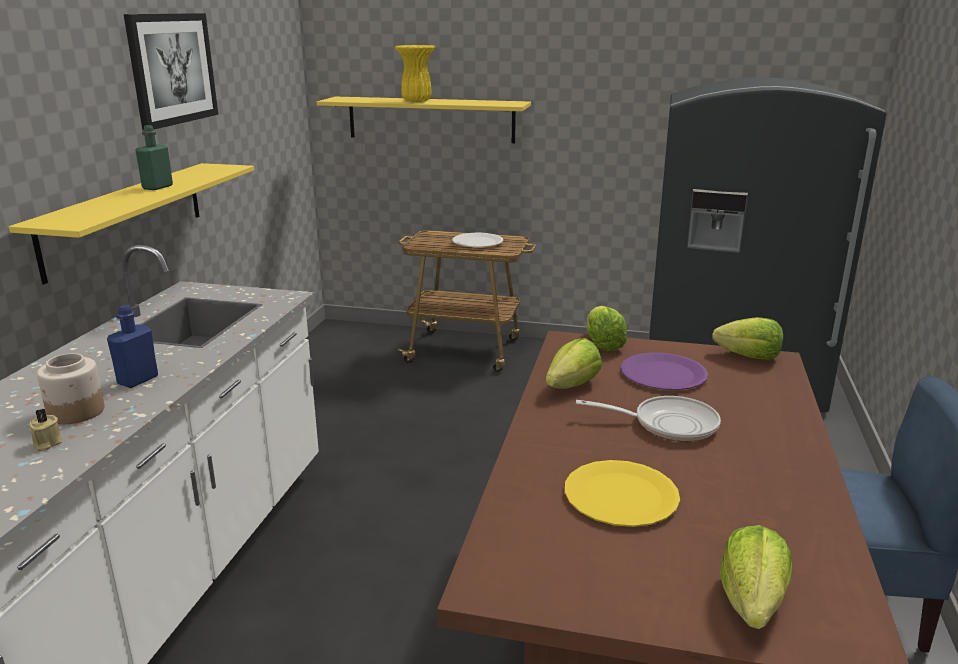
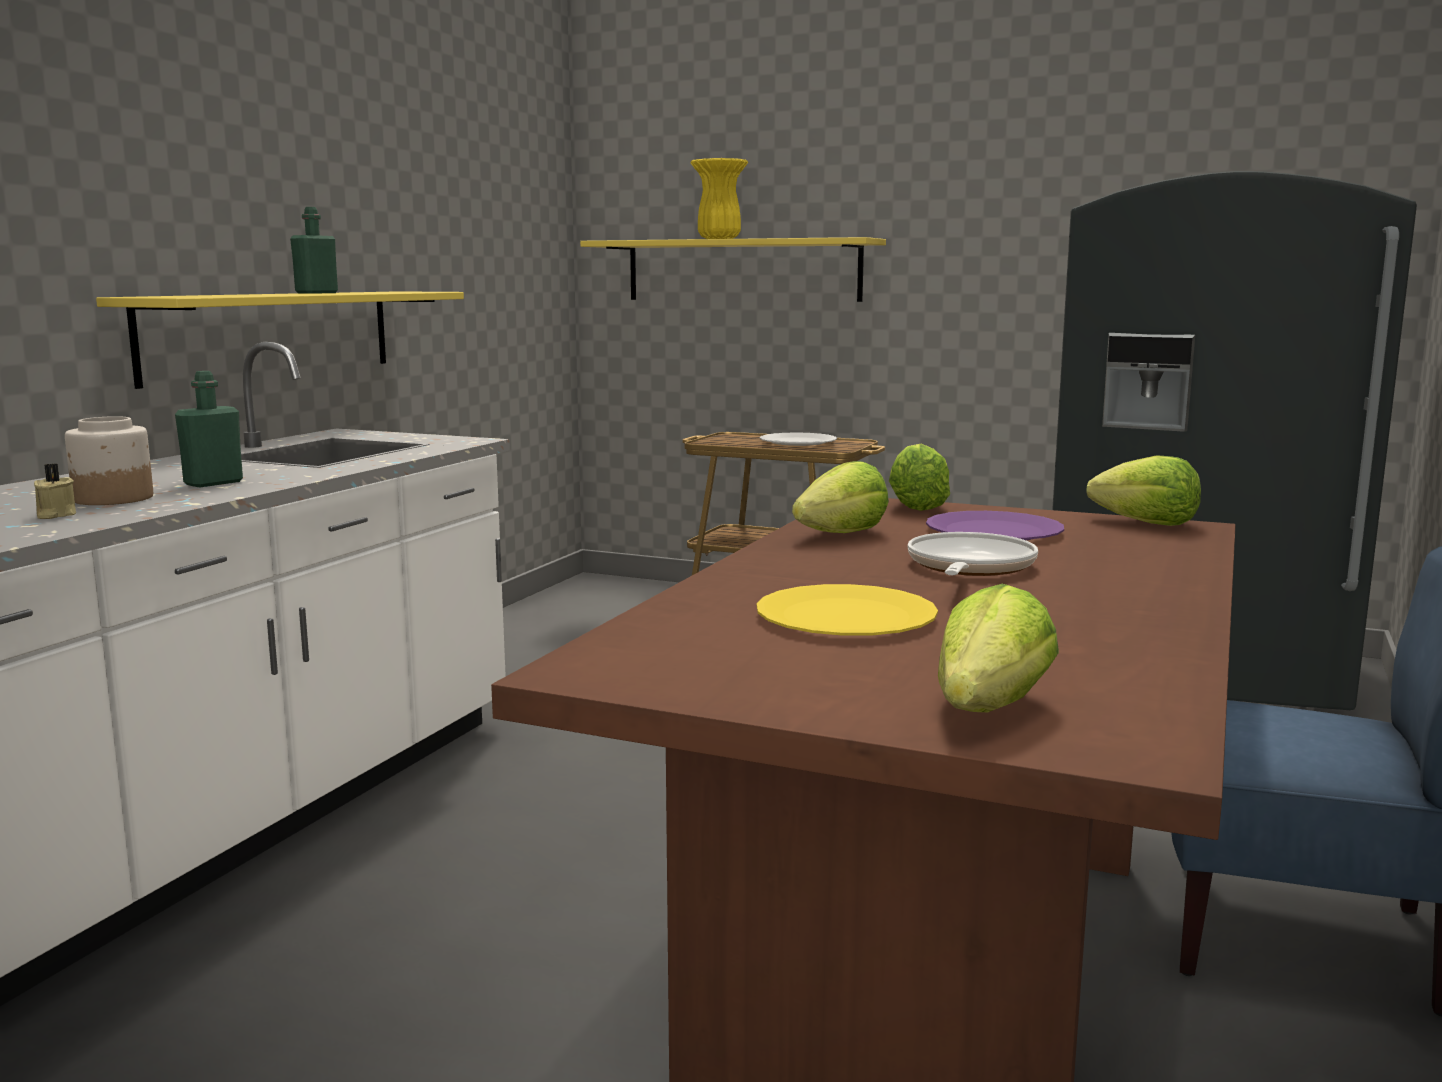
camera: 10 degrees right, 10 degrees down
(138, 380) = (213, 483): blue bottle -> green bottle
(172, 69) = (364, 155): picture -> none
(667, 424) = (968, 568): frying pan -> frying pan turned 90 degrees counterclockwise

